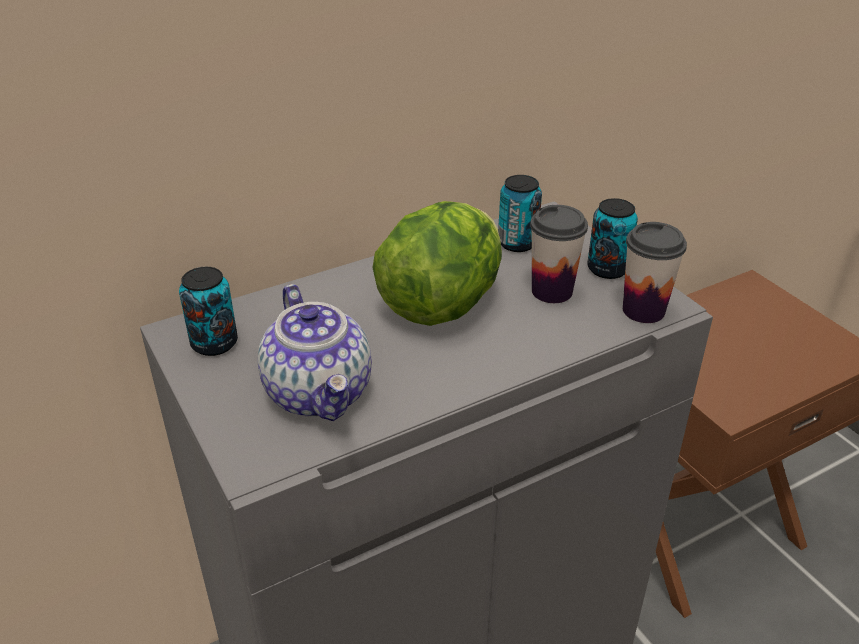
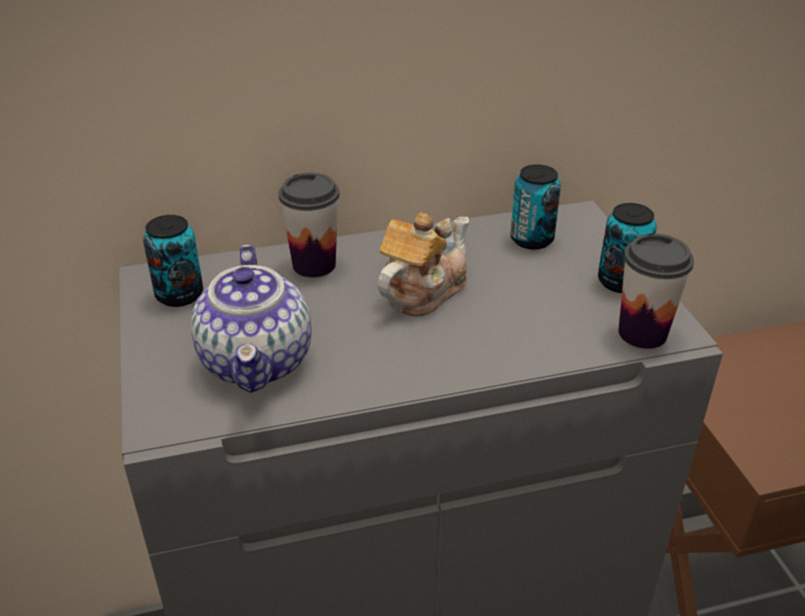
camera: 15 degrees right, 0 degrees up
(441, 304) = (422, 291): lettuce -> teapot
(552, 291) = (547, 296): cup -> cup (314, 265)

